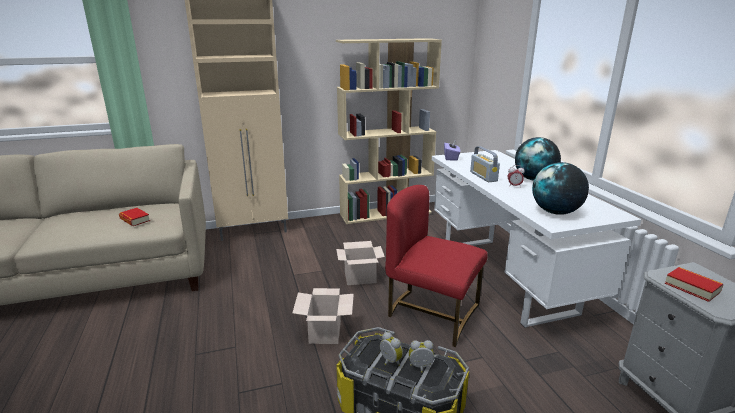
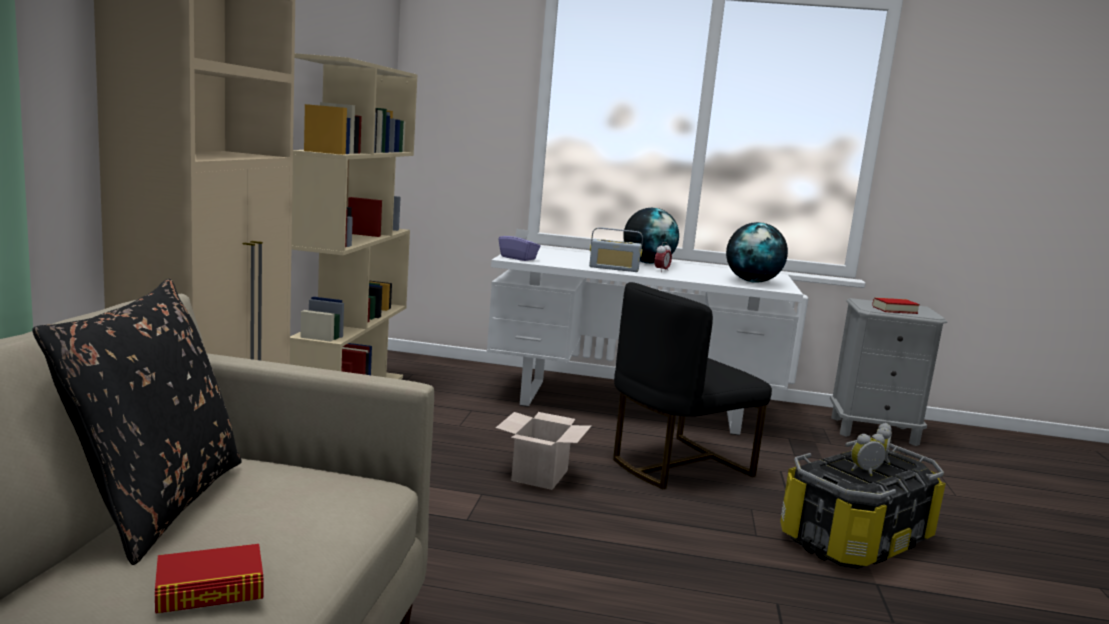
camera: 65 degrees left, 10 degrees down
(128, 206) = (155, 503): none -> black pillow
(135, 220) = (298, 502): book -> book (210, 589)
(325, 333) = (672, 540): cardboard box -> none
(431, 313) = (676, 464): red chair -> black chair

